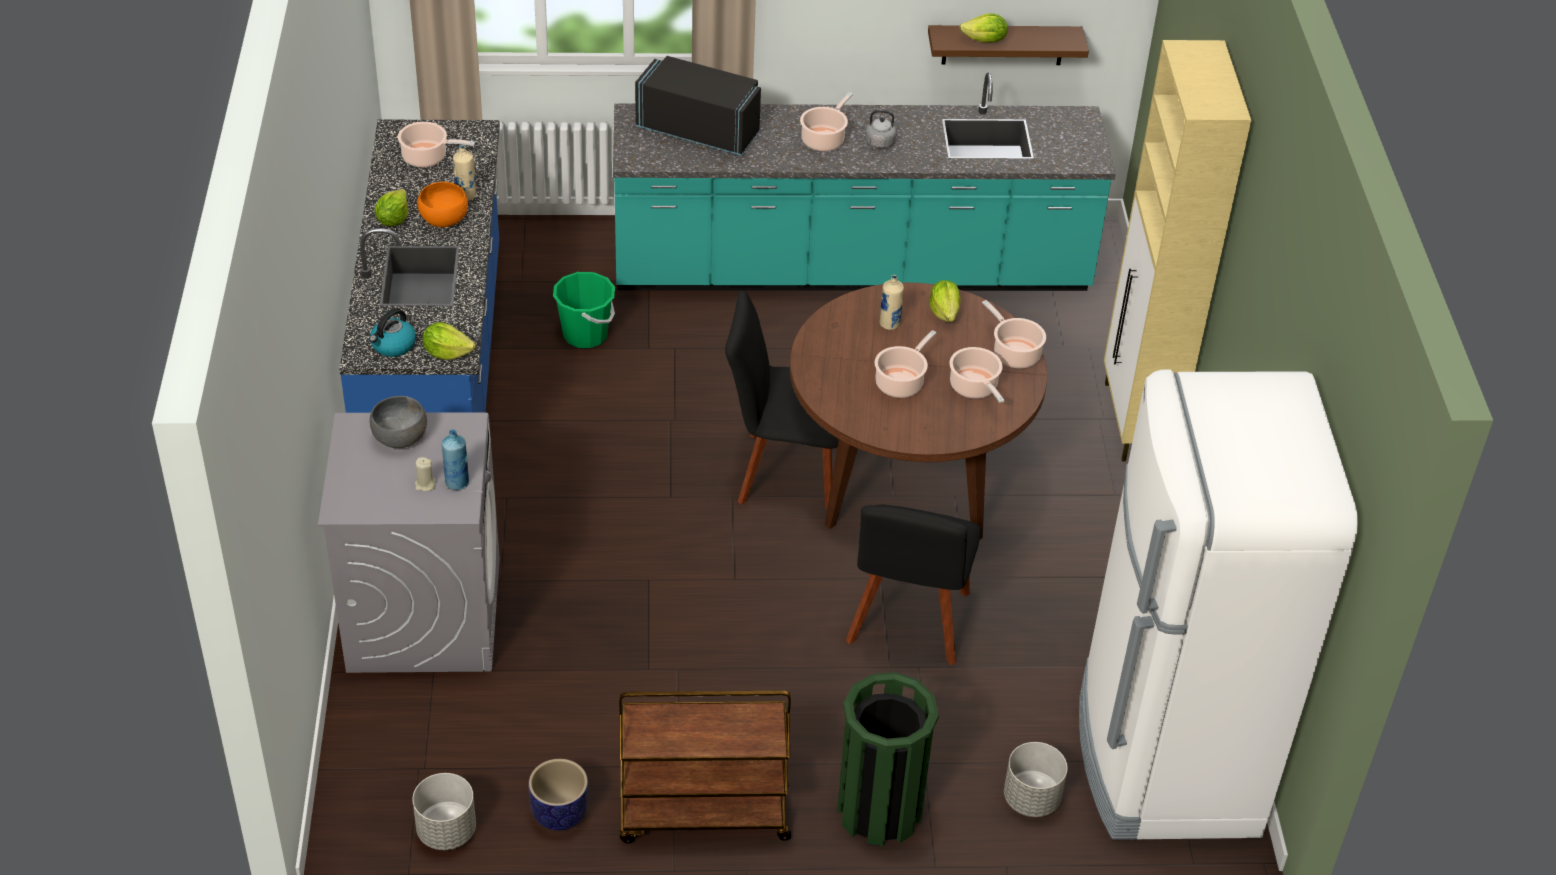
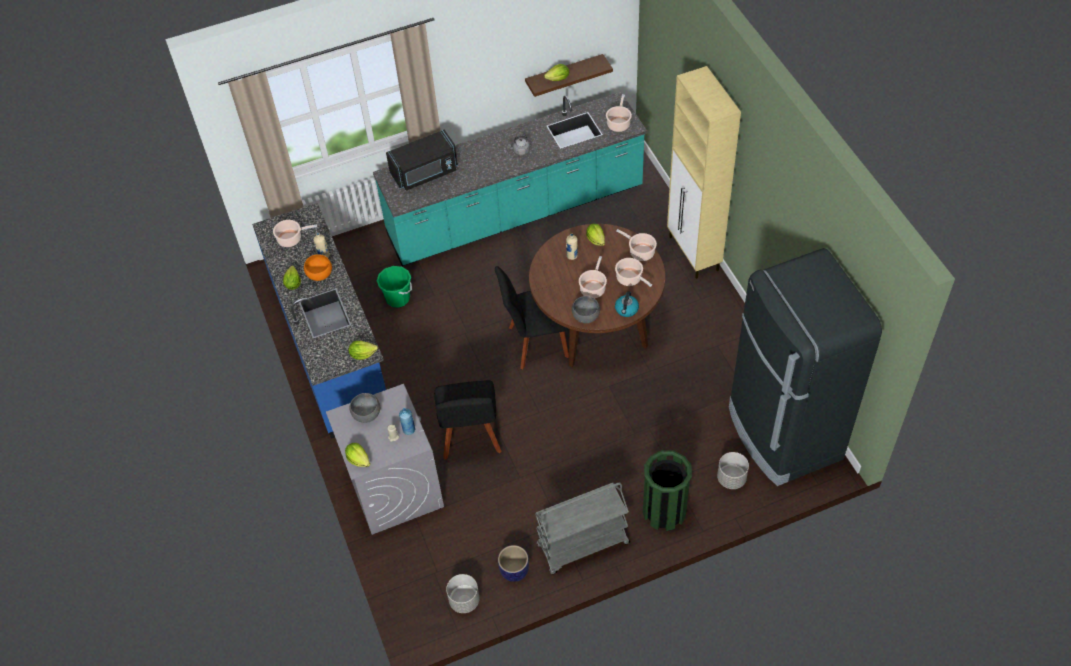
camera: 15 degrees left, 10 degrees up
(347, 499) = (358, 459): none -> lettuce
(393, 346) = (332, 360): kettle -> kettle (626, 309)
(700, 129) = (425, 173): black microwave -> black microwave turned 150 degrees clockwise
(702, 815) = (582, 545): brown cart -> grey cart
(824, 139) = (492, 158): cooking pot -> cooking pot (618, 123)
(866, 420) = (586, 316): none -> grey bowl
(908, 623) = (633, 406): black chair -> black chair (470, 437)
(1165, 759) = (783, 434): white fridge -> black fridge

